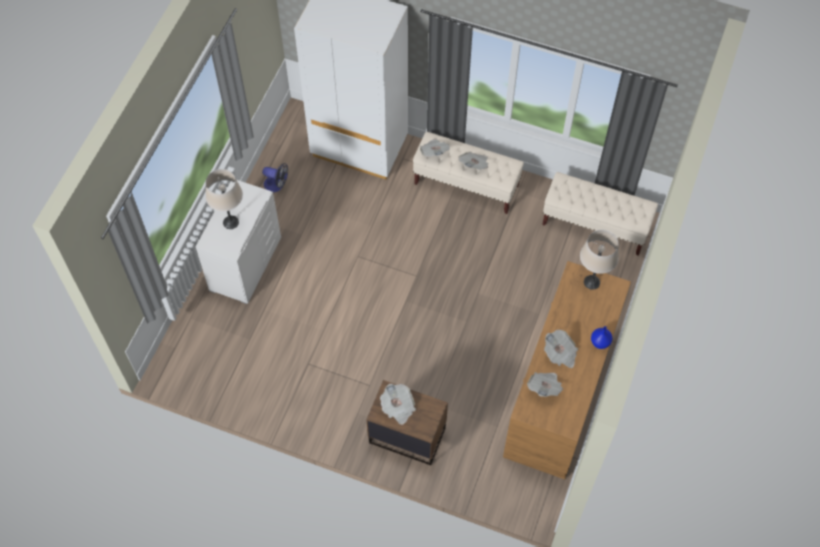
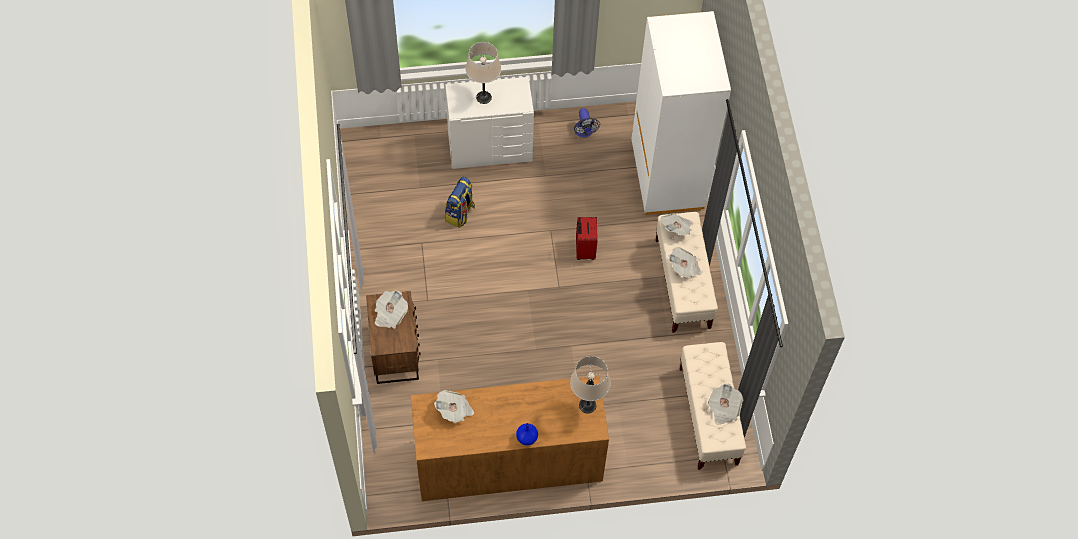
camera: 60 degrees right, 0 degrees up
(297, 318) = (460, 214): none -> backpack
(392, 240) = (584, 250): none -> red suitcase
(560, 354) = (496, 409): newspaper -> newspaper (723, 409)

